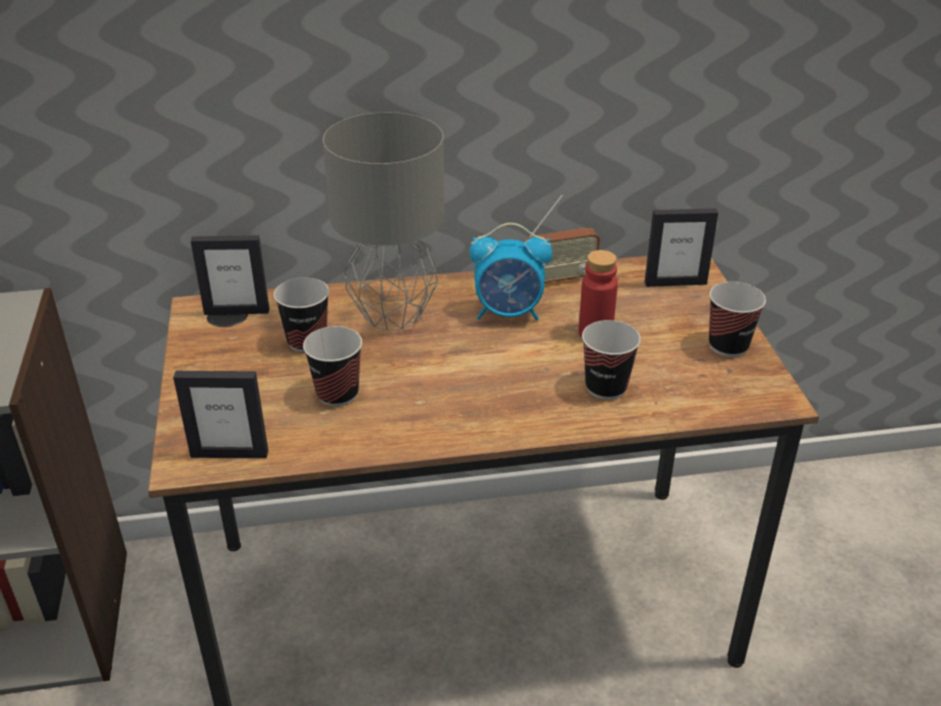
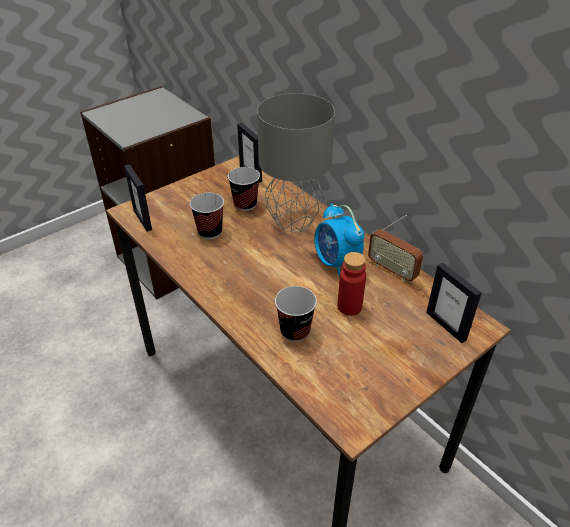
camera: 60 degrees right, 5 degrees up
(728, 346) = (394, 379): cup -> none

